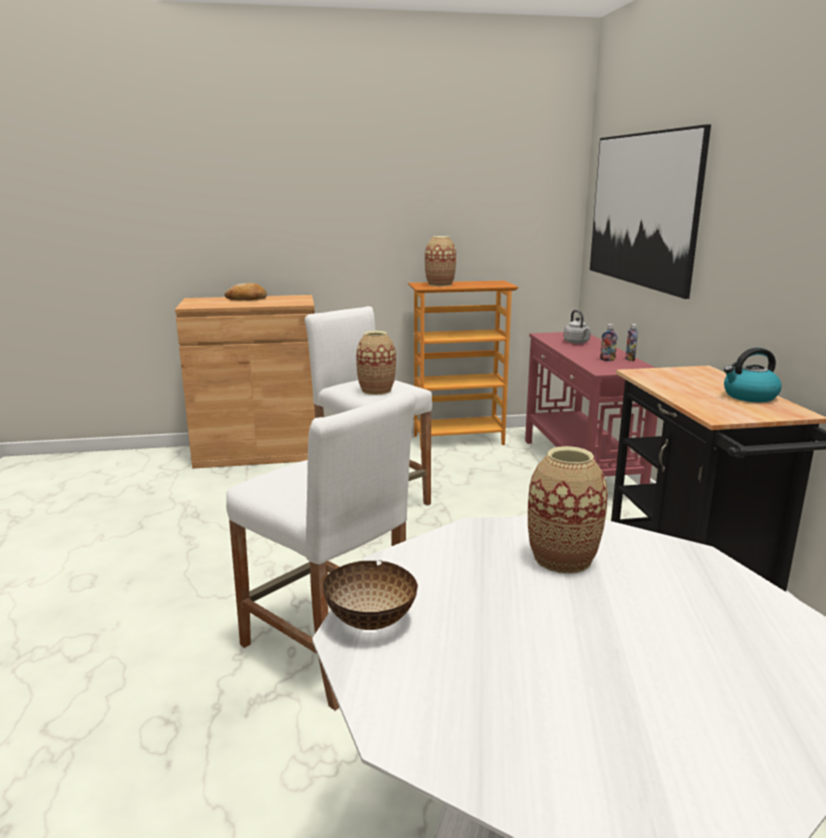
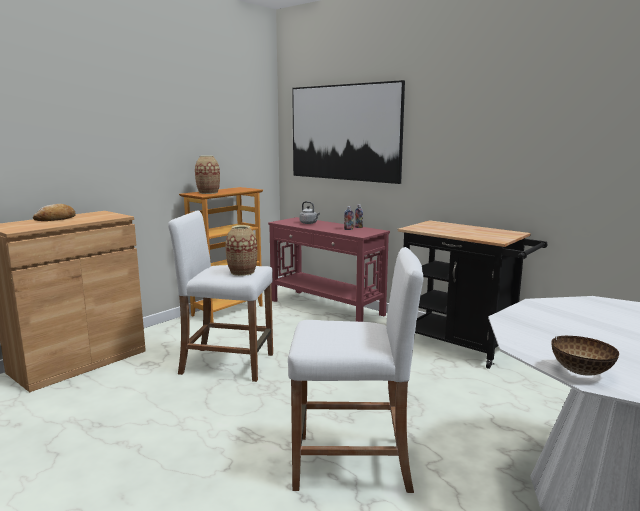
camera: 40 degrees left, 5 degrees down
(562, 558) = (567, 318): vase -> none
(749, 396) = (483, 230): kettle -> none

